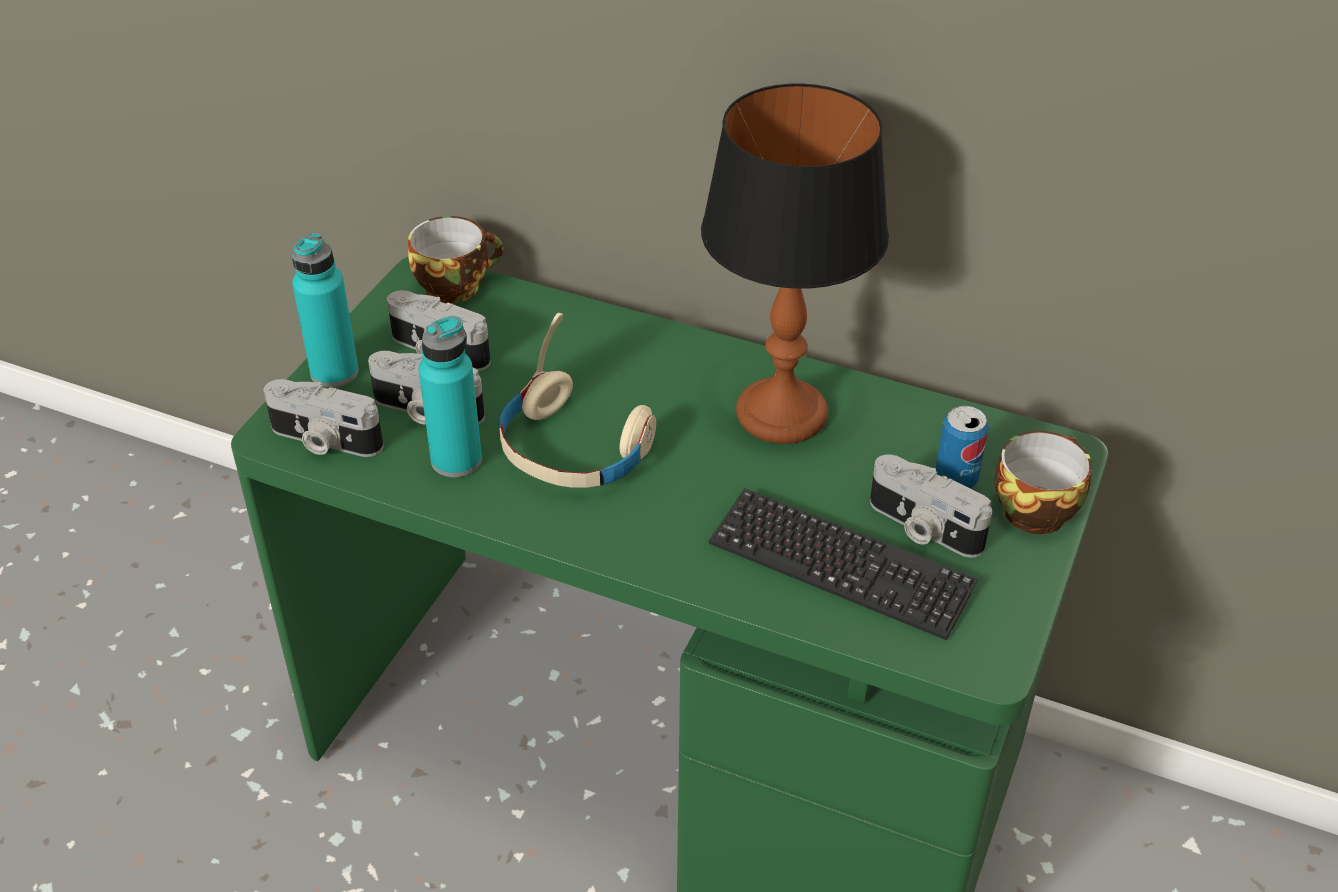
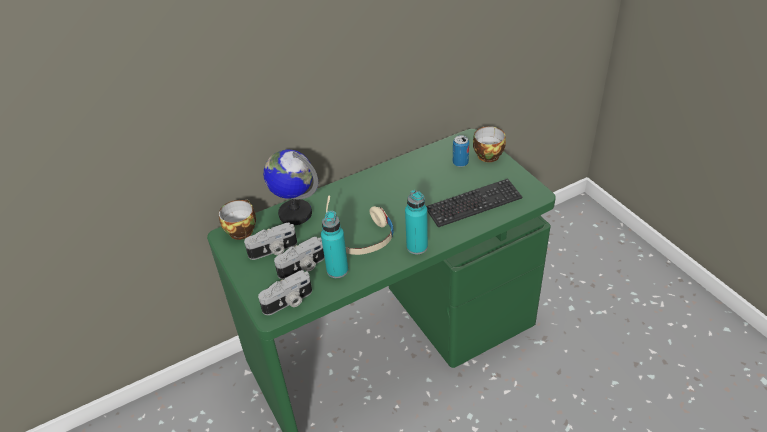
camera: 50 degrees left, 0 degrees up
(334, 372) = (252, 284): turquoise bottle -> turquoise bottle (417, 247)
(559, 326) = (295, 213): none -> globe
(782, 413) = (395, 183): table lamp -> none
(922, 528) = (474, 180): camera -> none

